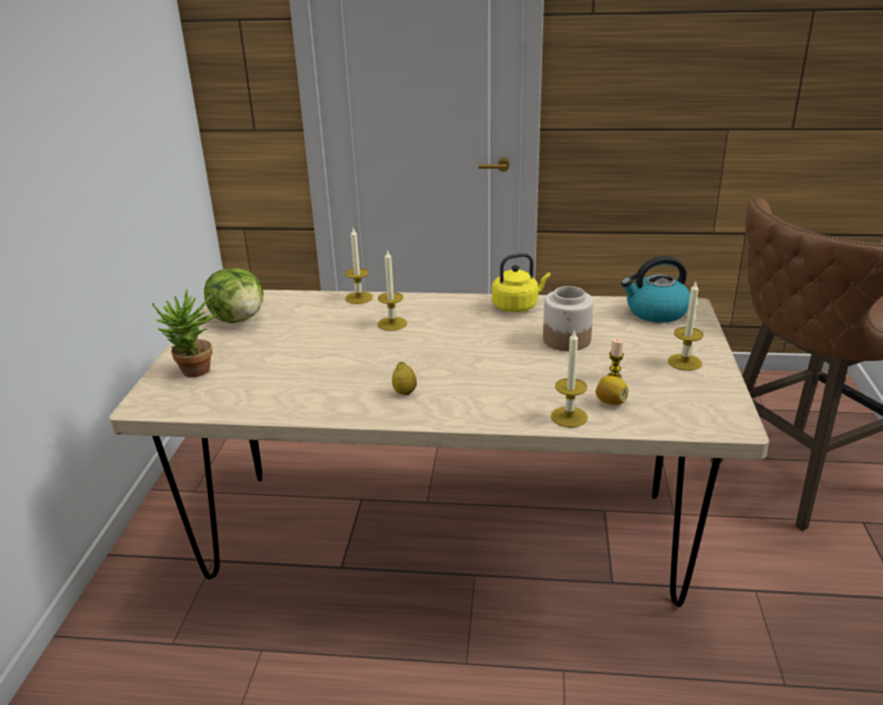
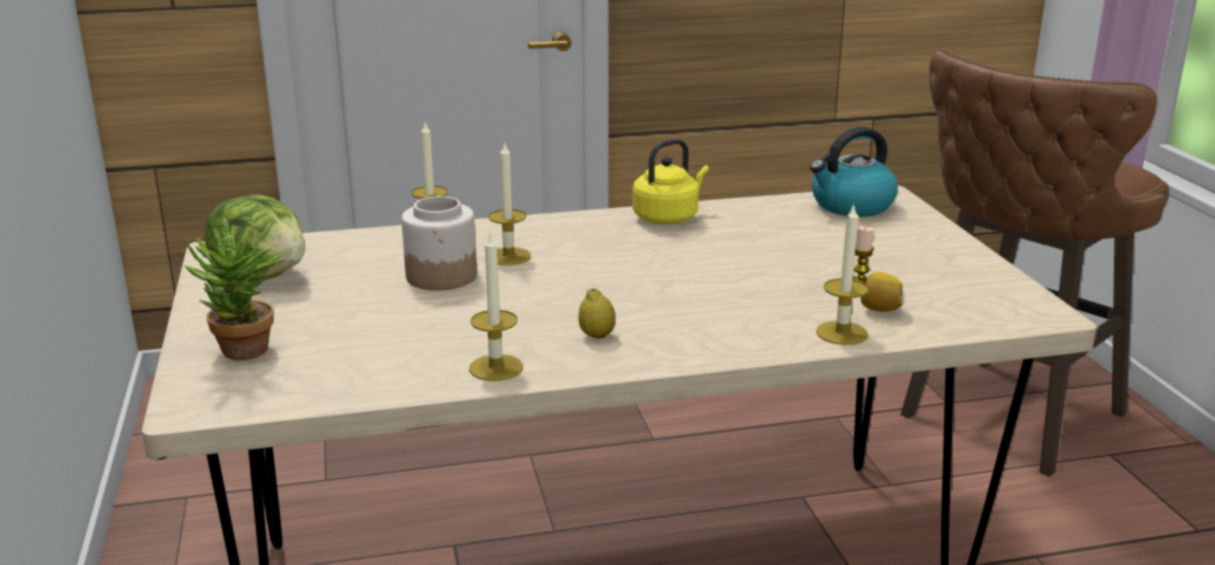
camera: 20 degrees left, 5 degrees down
(567, 339) = (766, 248): jar -> jar (442, 276)
(684, 362) = (931, 255): candle -> candle (496, 368)

